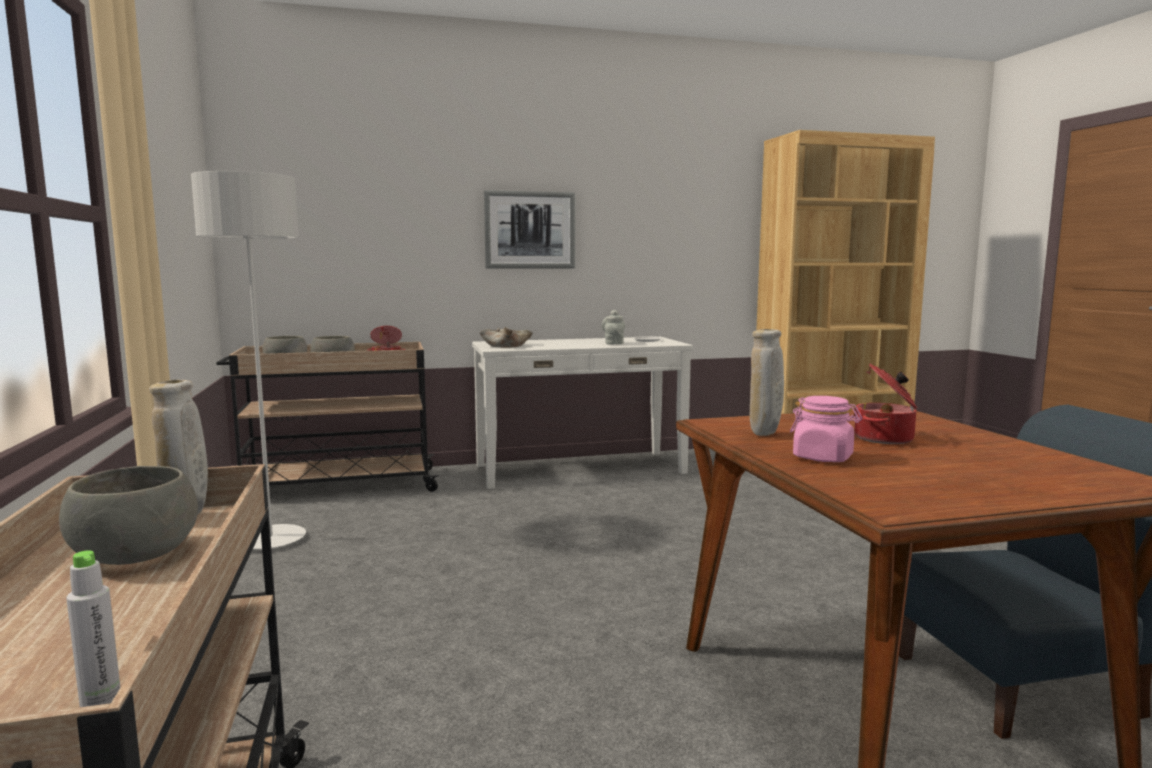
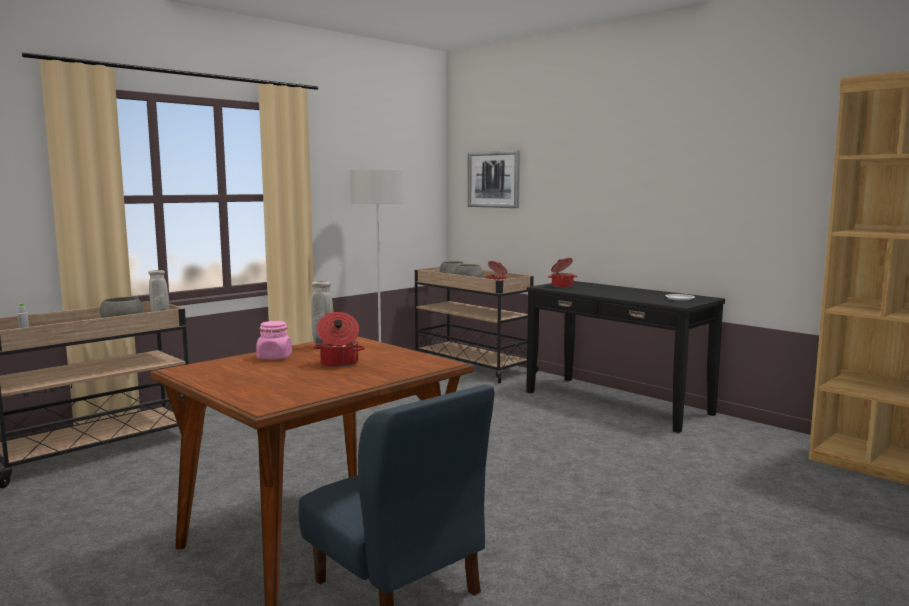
camera: 60 degrees right, 0 degrees up
(506, 346) = (562, 286): beige bowl -> cooking pot
(530, 230) = (618, 192): picture -> picture (493, 179)
(579, 469) = (616, 402): white console table -> black console table
(613, 343) = (638, 296): grey teapot -> none

